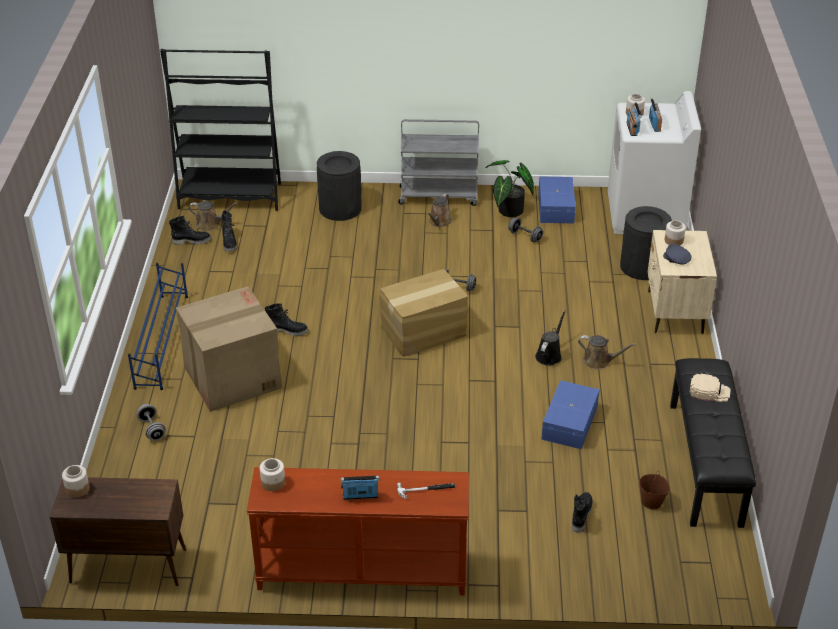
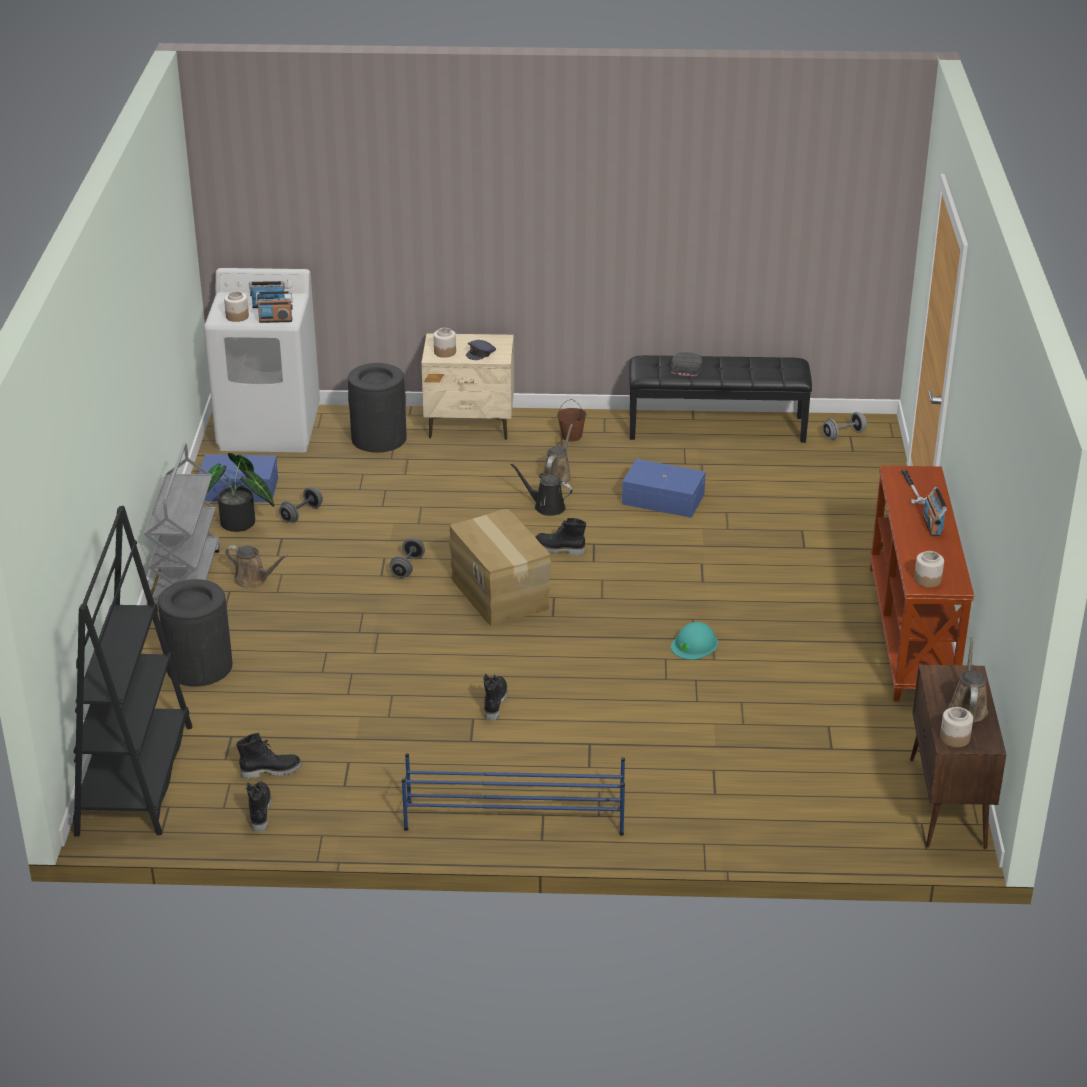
camera: 90 degrees left, 5 degrees down
(152, 429) = (704, 808): grey dumbbell -> grey dumbbell (843, 435)
(210, 224) = (215, 795): brown watering can -> brown watering can (967, 707)
(231, 377) = (593, 746): cardboard box -> none
(351, 433) = (694, 644): none -> turquoise hard hat
(580, 515) = (802, 499): black boot -> black boot (559, 549)
(652, 502) = (776, 460): brown bucket -> brown bucket (571, 436)
(709, 391) = (687, 366): beige cap -> black cap

